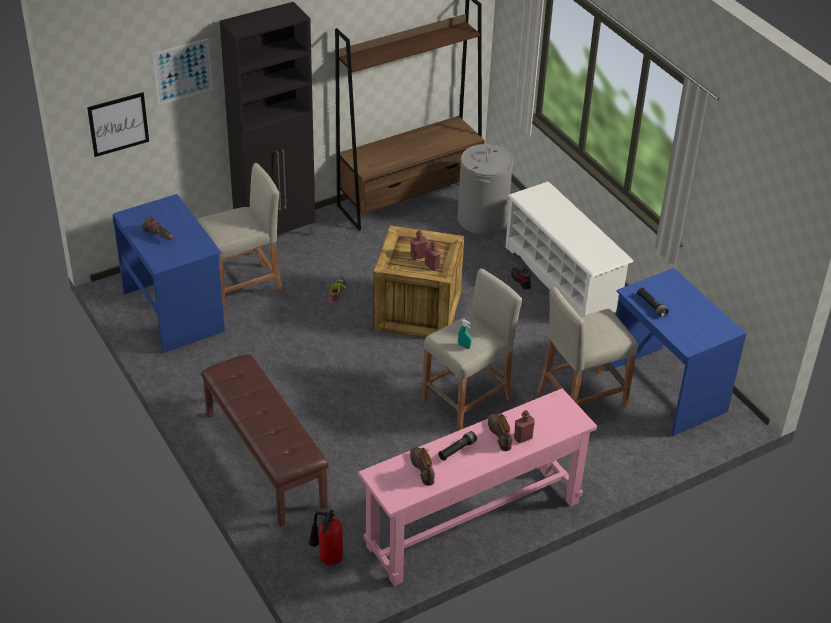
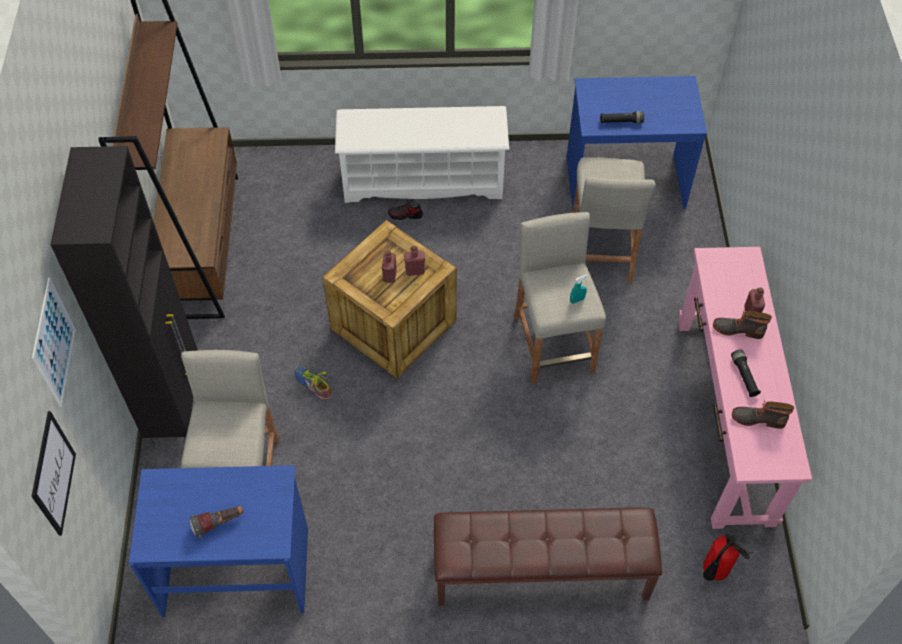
camera: 60 degrees left, 15 degrees up
(482, 219) = (287, 200): grey laundry basket -> none

